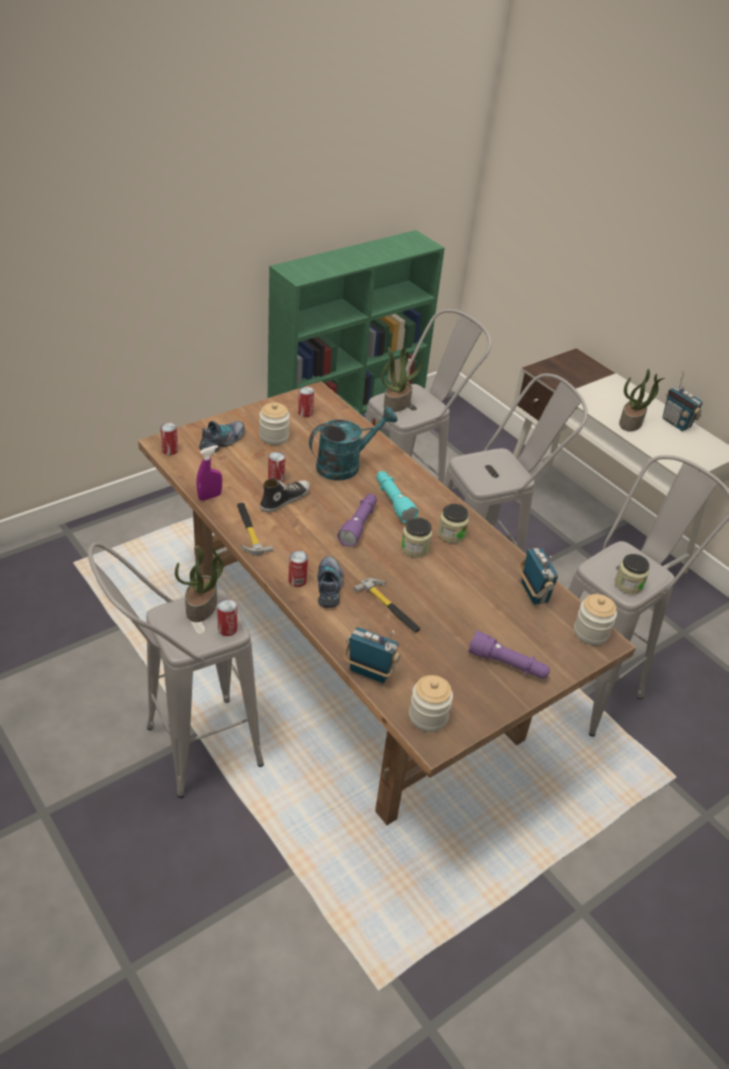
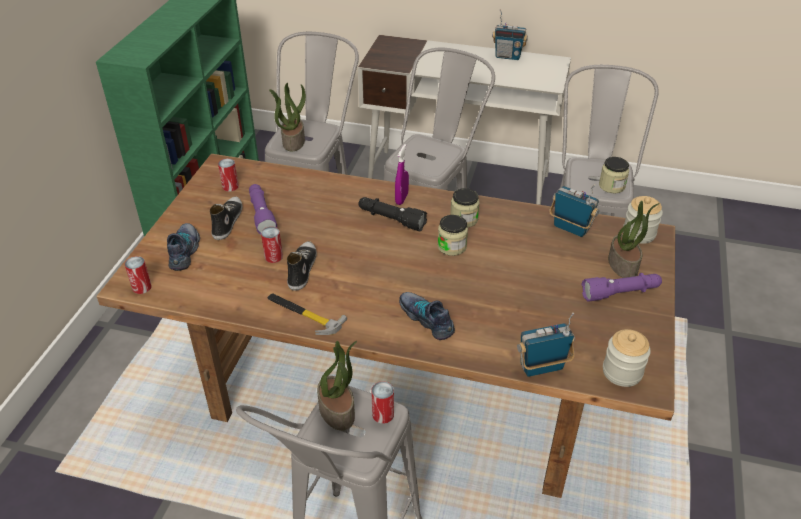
camera: 35 degrees left, 0 degrees up
(210, 496) = (232, 307): purple spray bottle -> purple spray bottle (401, 199)
(274, 437) = (227, 221): jar -> shoe
(297, 580) = (396, 331): can -> none
(345, 465) = (317, 211): turquoise watering can -> none
(359, 525) = (387, 254): purple flashlight -> purple flashlight (261, 215)
(390, 607) = (491, 305): hammer -> none
(393, 502) = (391, 219): turquoise flashlight -> black flashlight
(631, 423) = (480, 70): potted plant -> potted plant (623, 265)

